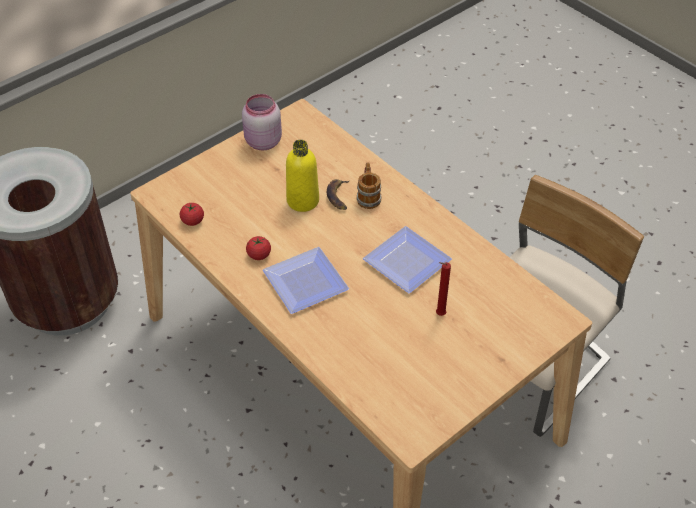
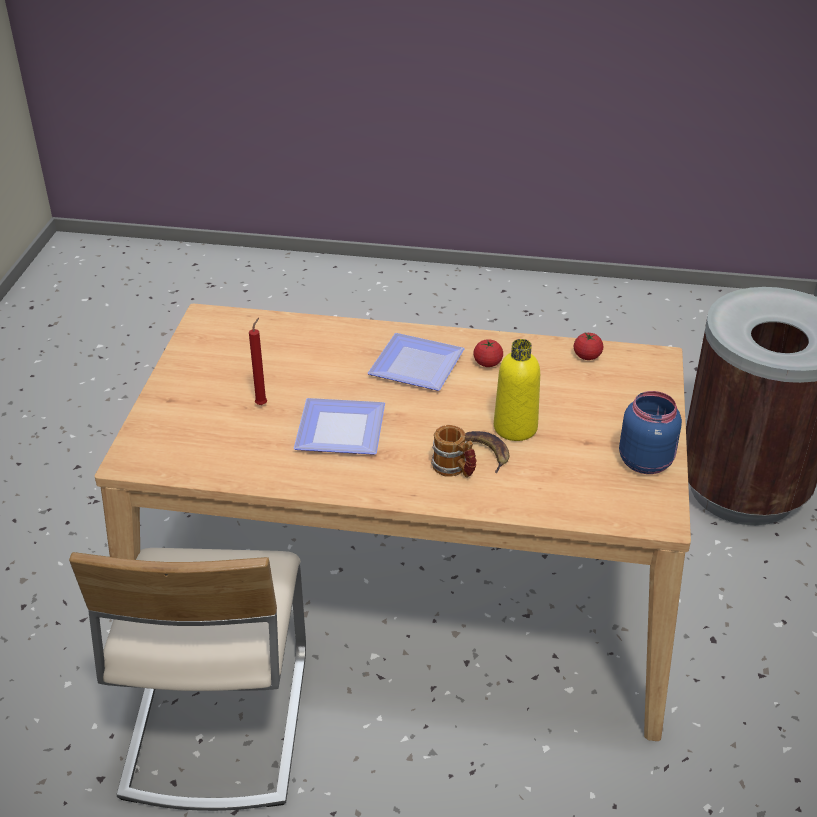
camera: 140 degrees right, 10 degrees down
(262, 142) = (645, 461): pink jar -> blue jar

